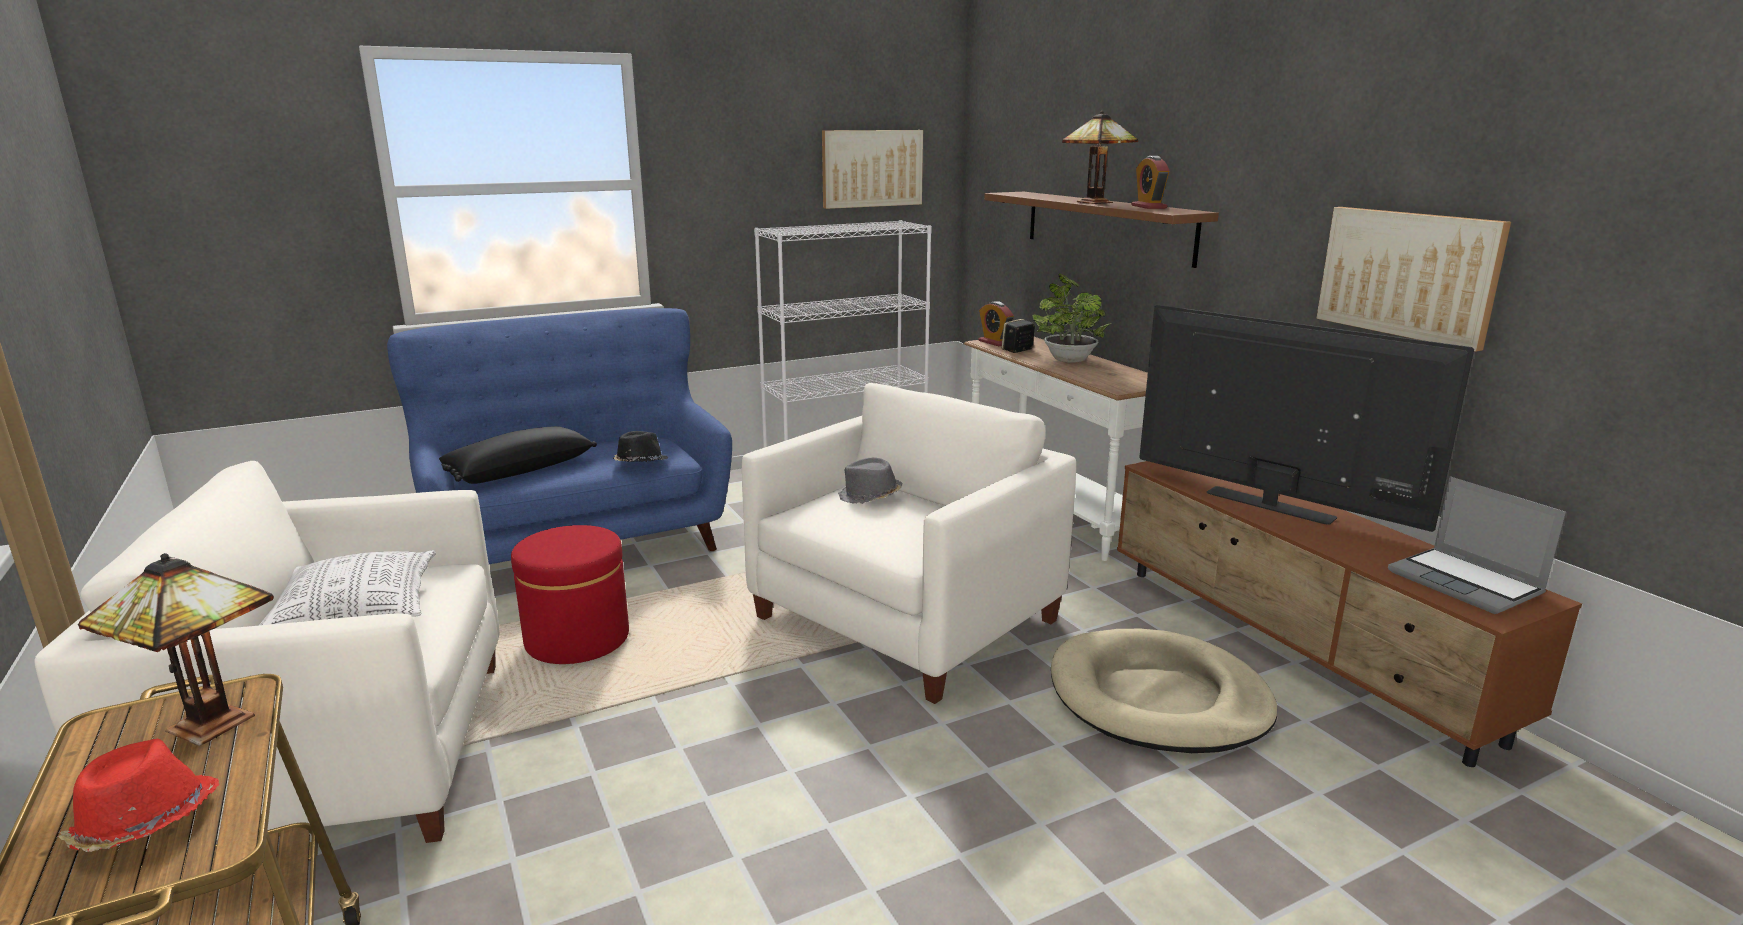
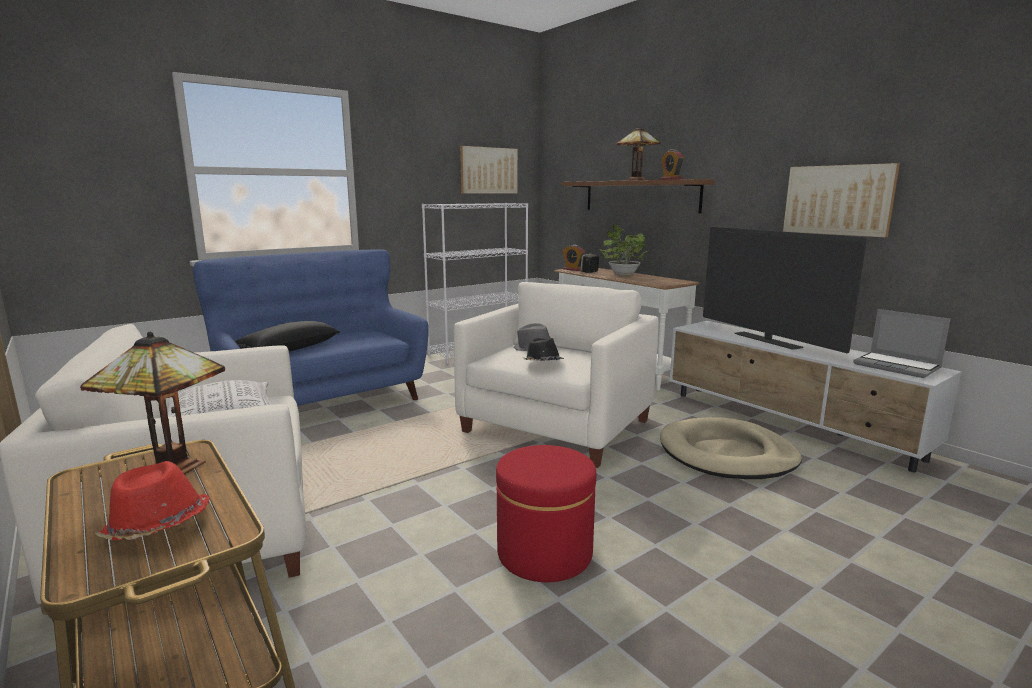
camera: 10 degrees left, 5 degrees down
(577, 639) = (346, 452): red ottoman -> red ottoman (544, 553)
(640, 463) = (370, 342): black hat -> black hat (542, 363)
(1269, 506) = (767, 341): television -> television turned 150 degrees counterclockwise
(1295, 649) = (788, 424): brown tv stand -> white tv stand

